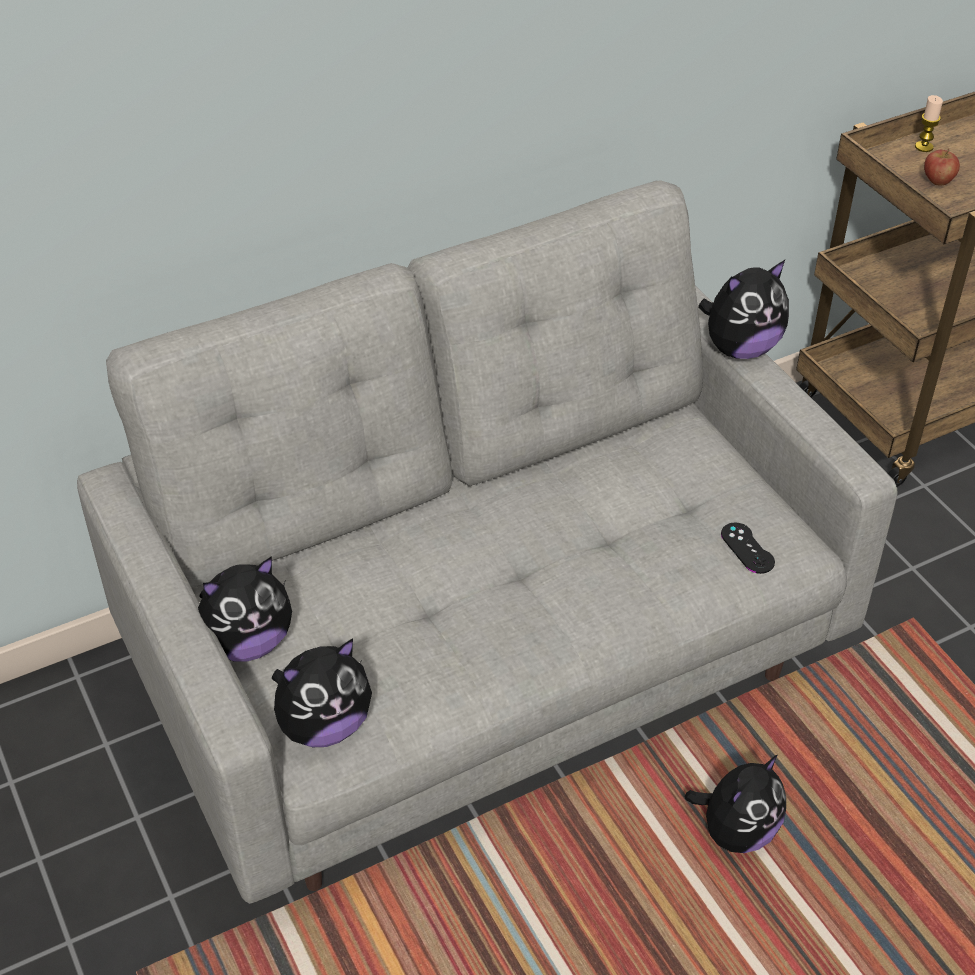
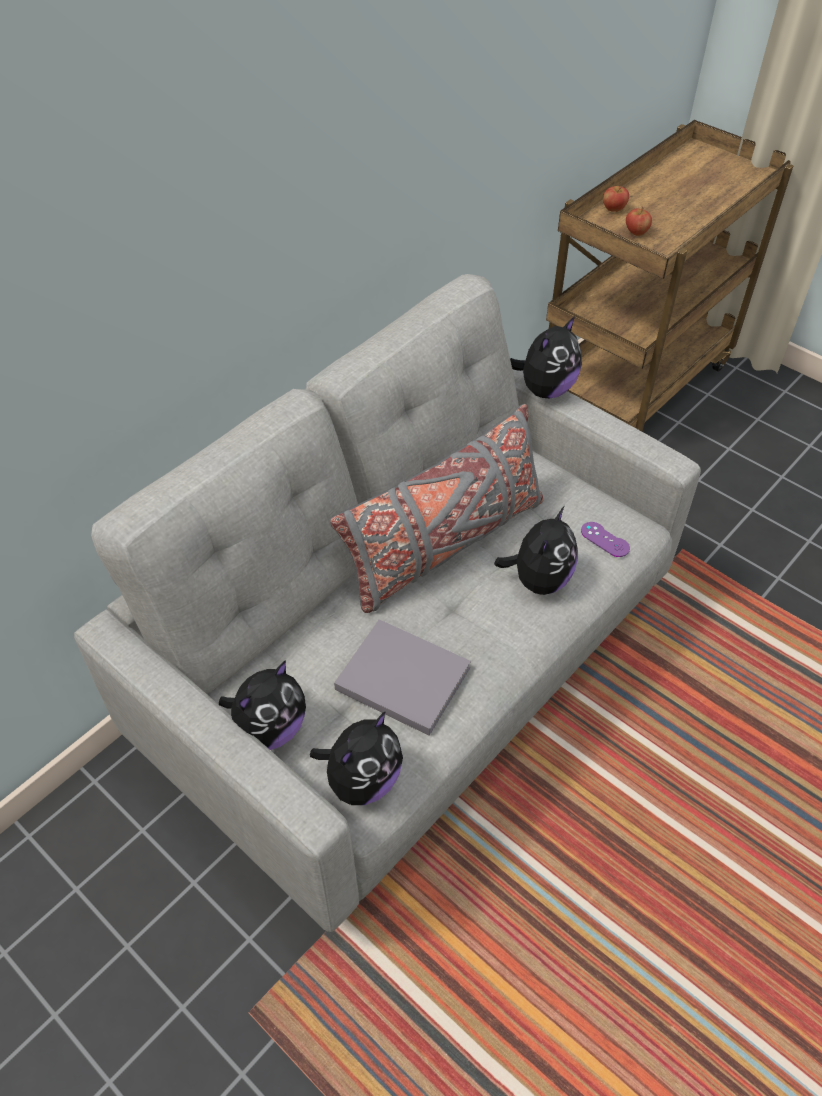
camera: 20 degrees left, 5 degrees up
(419, 631) = (399, 677): none -> grey book
(544, 503) = (444, 546): none -> grey pillow
(736, 831) = (636, 742): plush toy -> plush toy (538, 580)
(747, 548) = (605, 539): black game controller -> purple game controller
(924, 147) = (613, 209): candle -> apple

